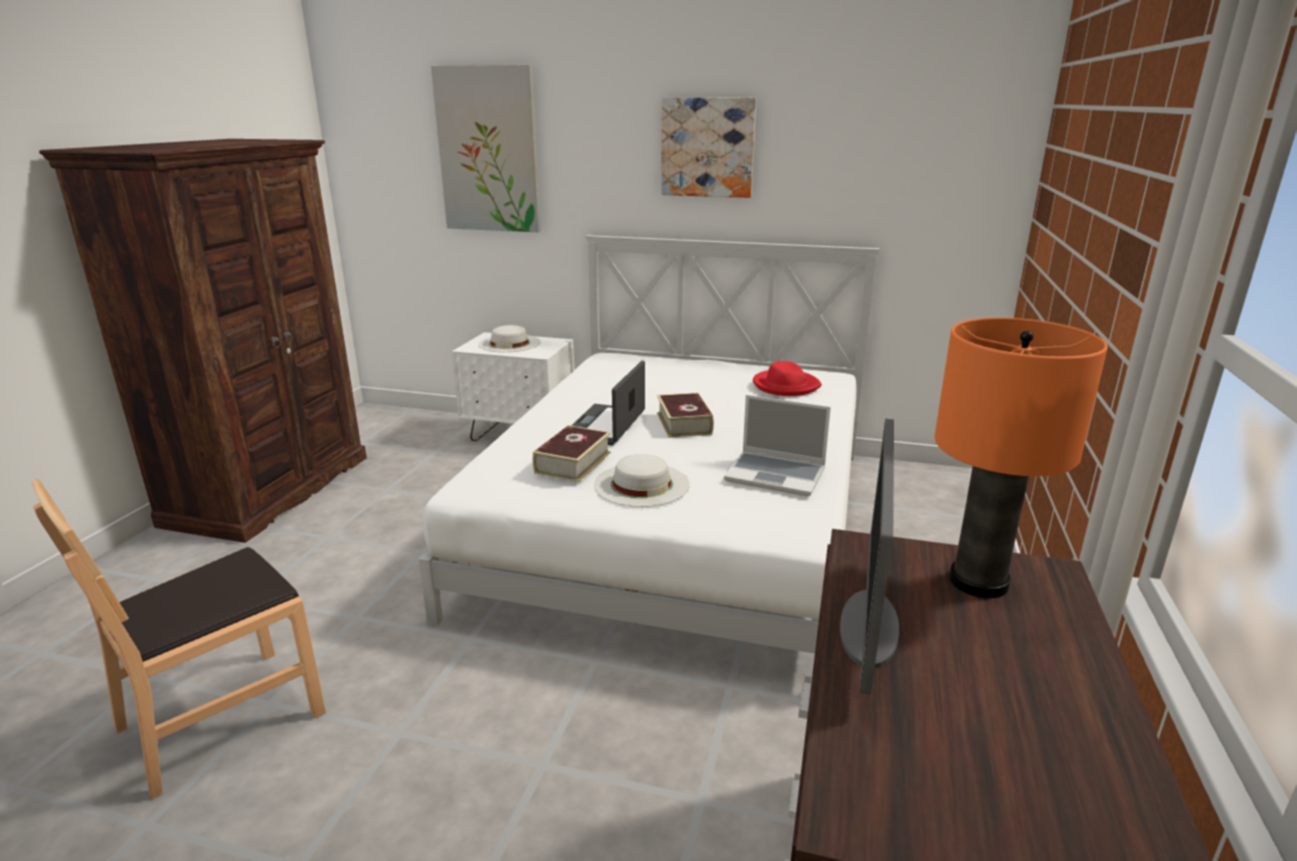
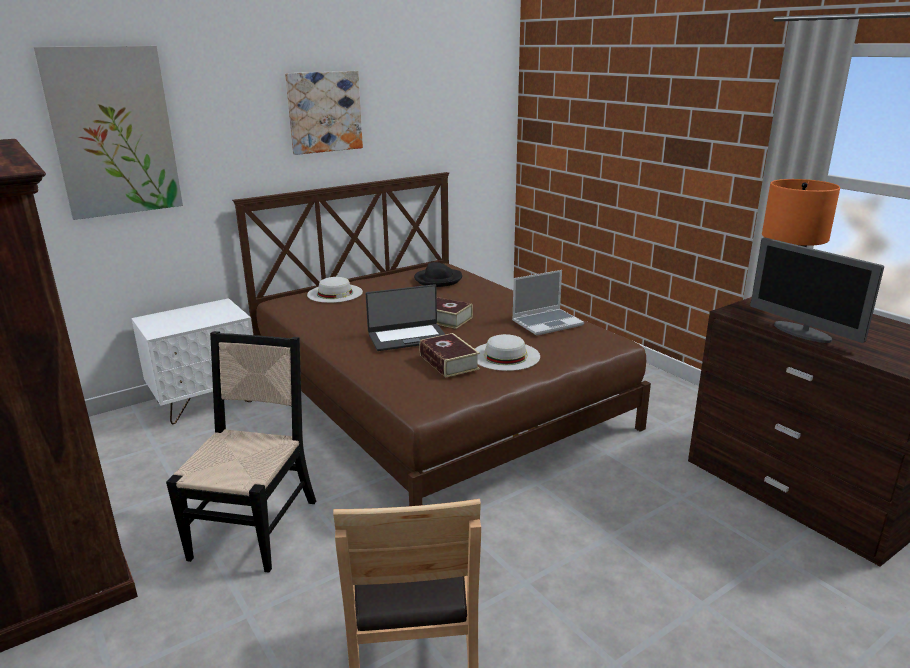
camera: 50 degrees left, 0 degrees up
(363, 544) = (254, 529): none -> chair
(509, 343) = (184, 317): white hat -> white hat (335, 293)
(606, 425) = (407, 337): laptop -> laptop turned 75 degrees counterclockwise
(679, 525) = (434, 399): white bed -> brown bed
(785, 386) = (438, 279): red hat -> black hat

